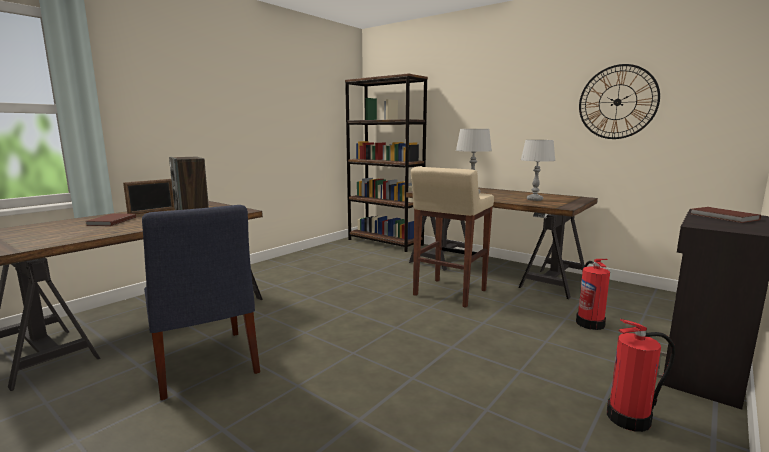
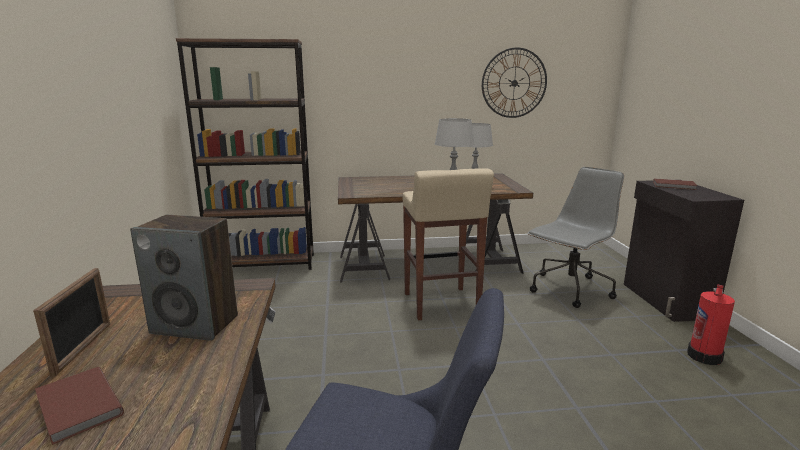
camera: 45 degrees left, 5 degrees up
(590, 323) = (569, 290): fire extinguisher -> grey office chair

